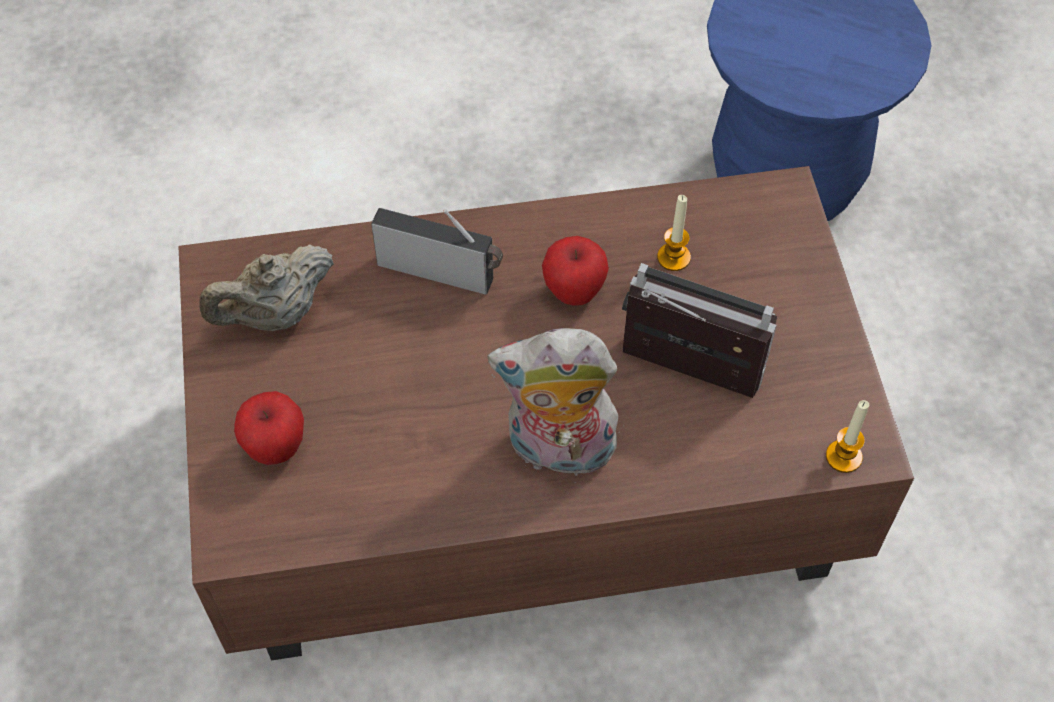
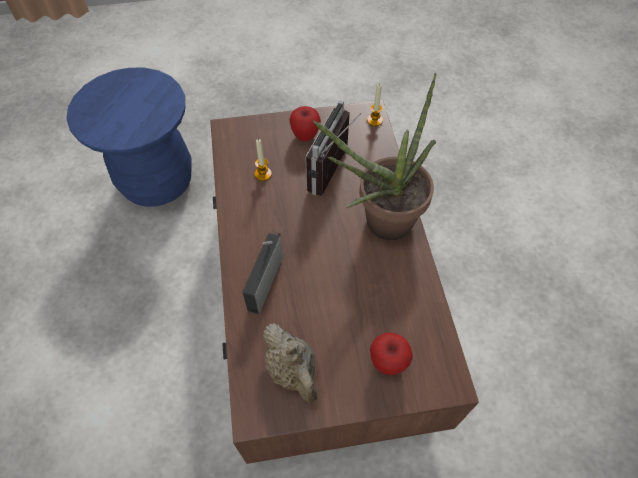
camera: 90 degrees left, 0 degrees up
(558, 451) = (379, 224): plush toy -> potted plant
(574, 292) = (282, 216): apple -> apple (305, 136)

